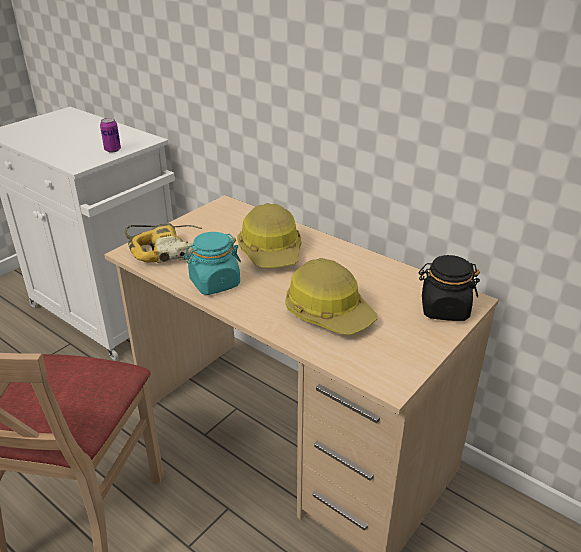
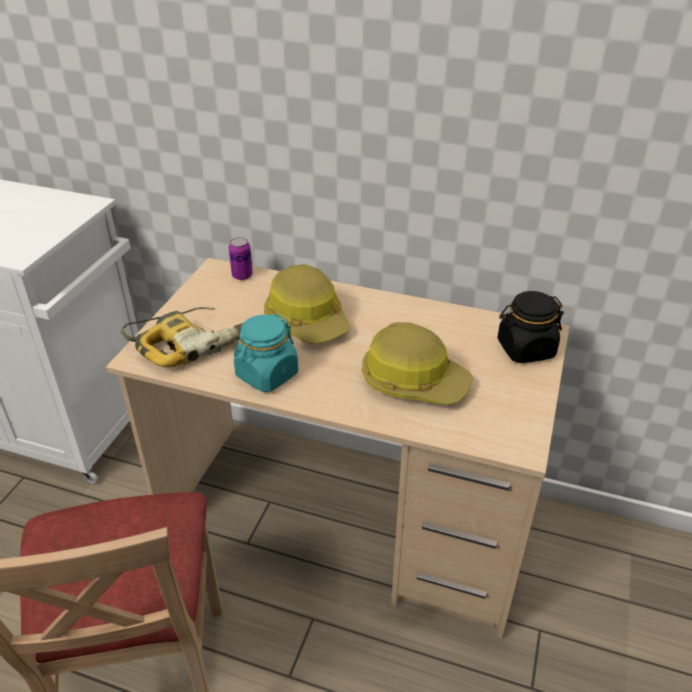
camera: 20 degrees left, 5 degrees up
(112, 150) = (51, 225): can -> can (242, 275)

